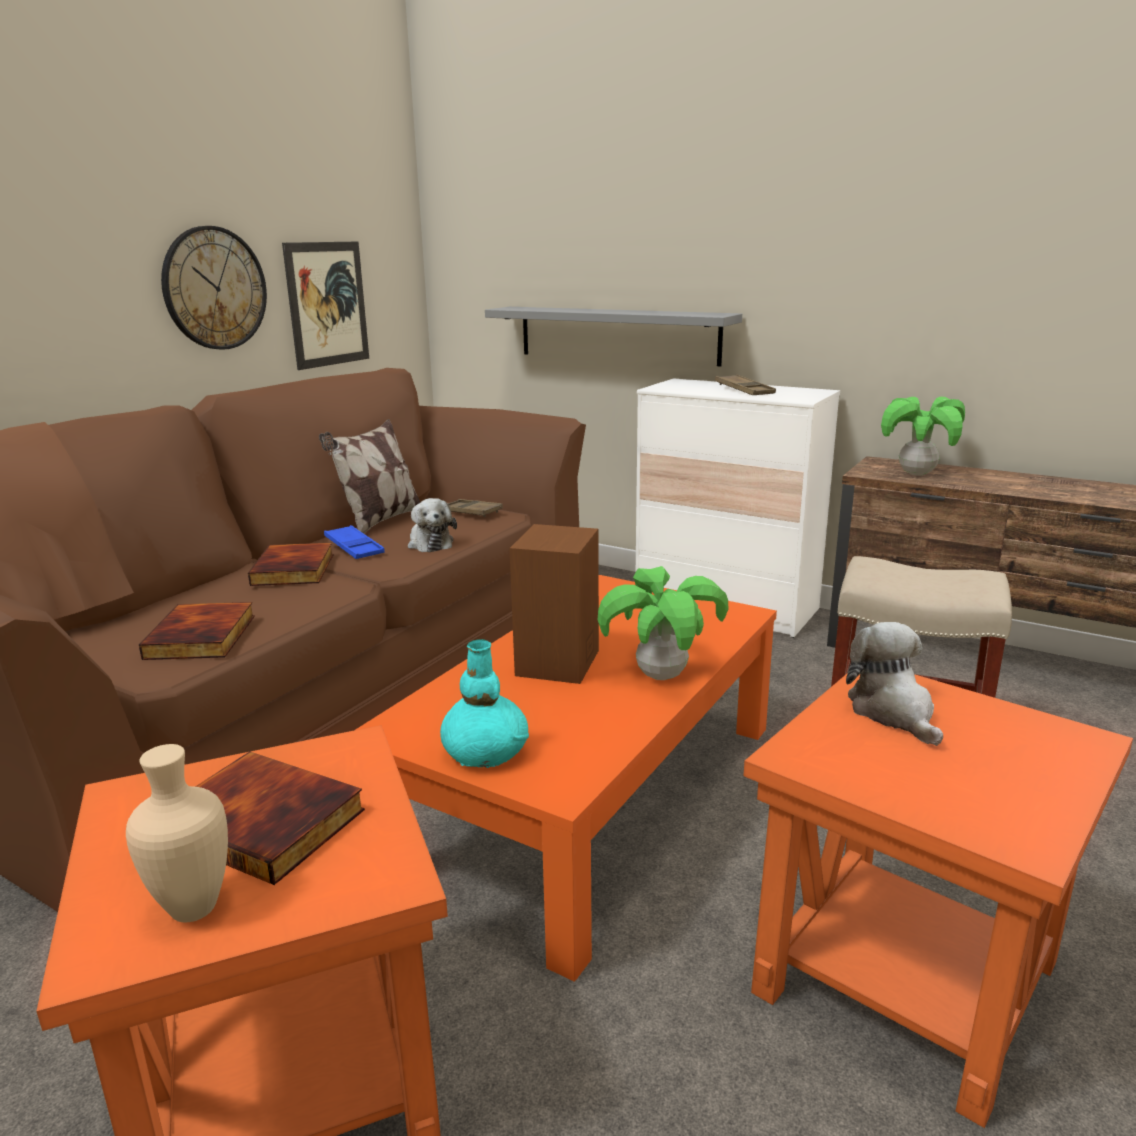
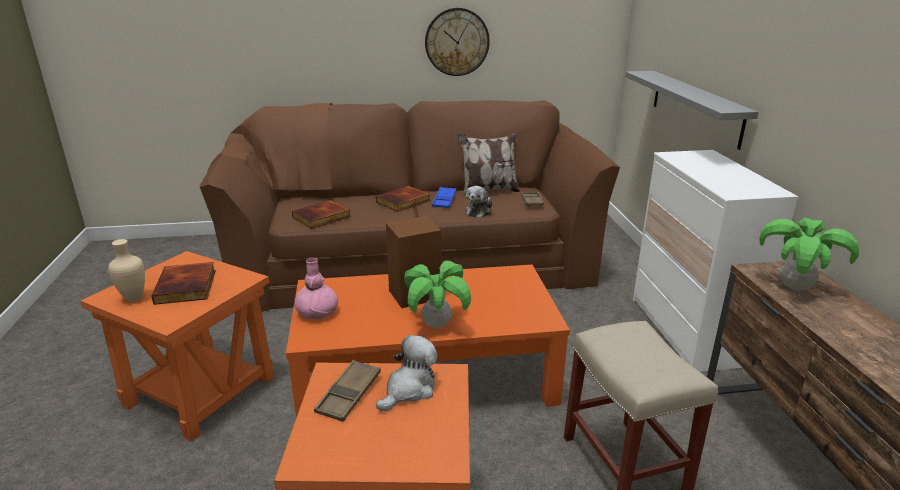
camera: 50 degrees right, 5 degrees up
(327, 304) = (535, 54): picture -> none
(485, 752) = (317, 312): turquoise vase -> pink vase
(744, 390) = (720, 174): brown tray -> brown tray (349, 394)

